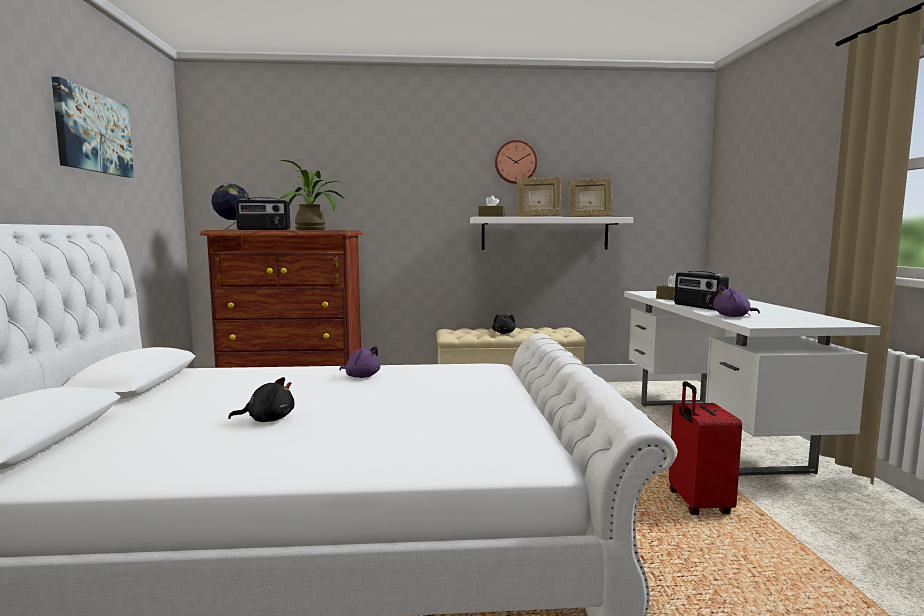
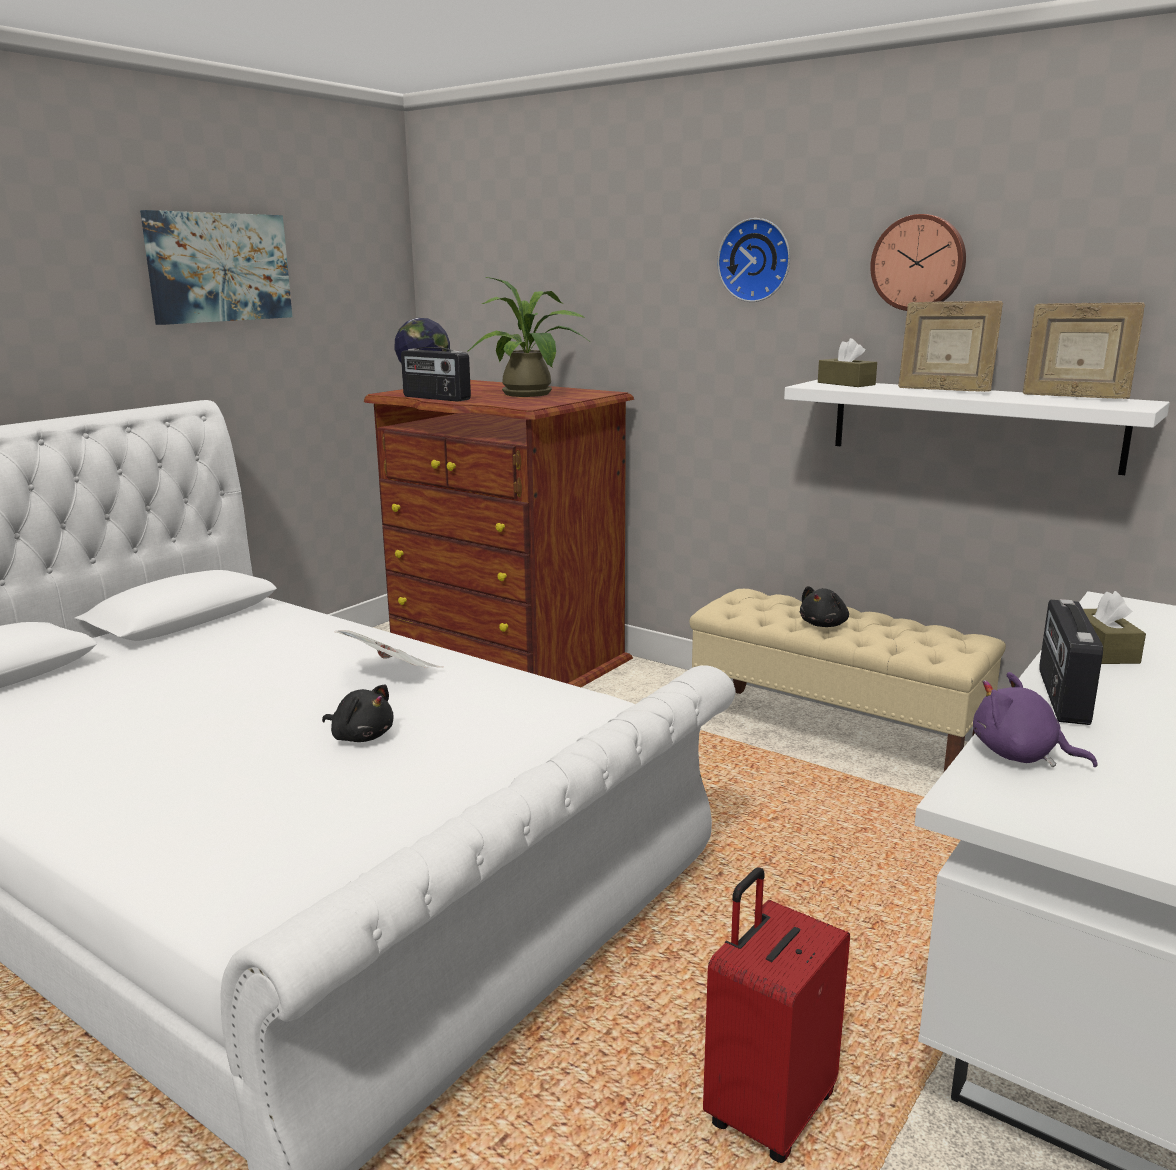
camera: 40 degrees right, 10 degrees up
(268, 420) = (165, 721): black plush toy -> black plush toy (361, 736)
(361, 376) = (391, 675): purple plush toy -> newspaper
(433, 159) = (756, 260): none -> wall clock

